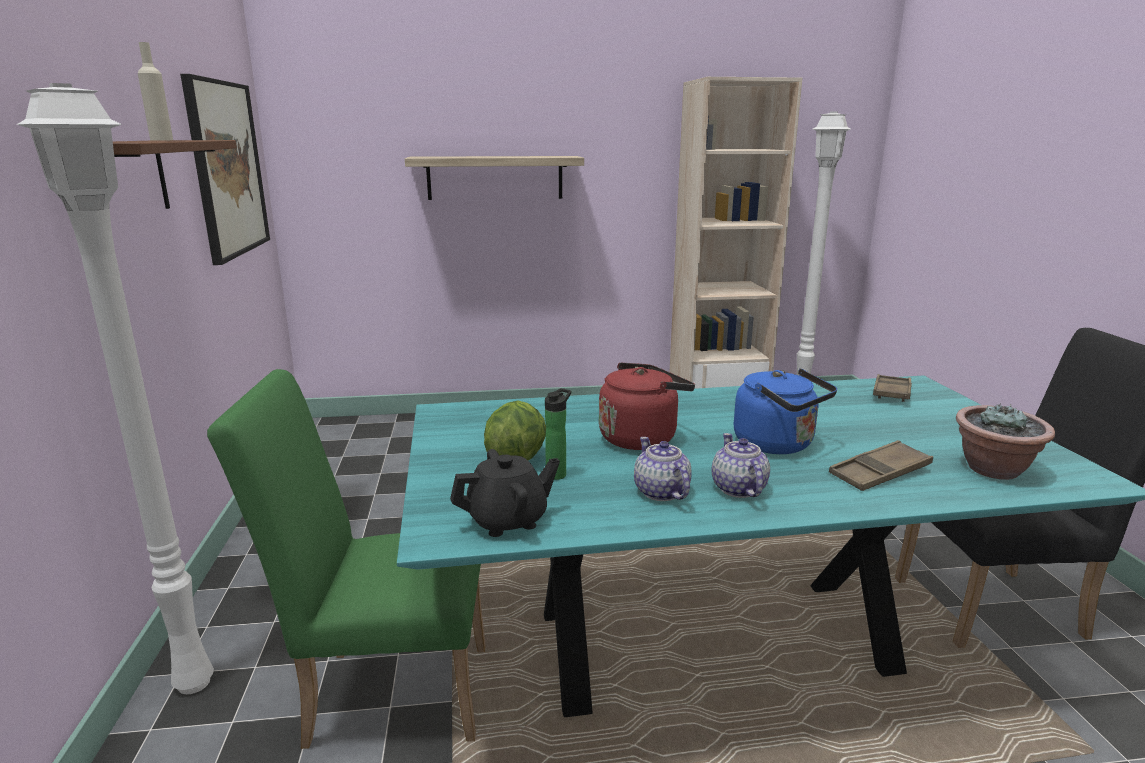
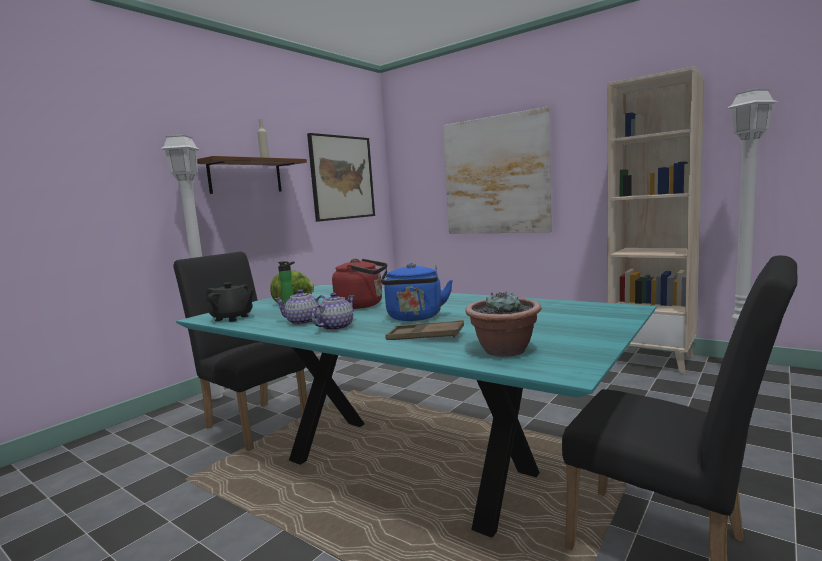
camera: 45 degrees right, 10 degrees down
(385, 692) = (254, 423): green chair -> black chair
(495, 177) = (495, 176): shelf -> picture
(661, 492) = (303, 322): teapot -> teapot turned 105 degrees counterclockwise
(891, 392) = (584, 309): brown tray -> none

